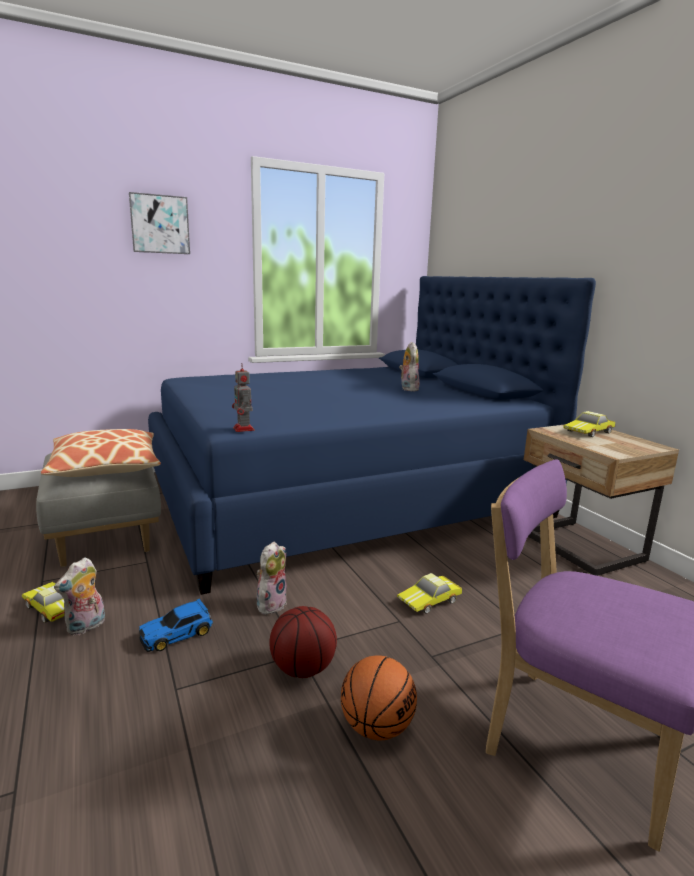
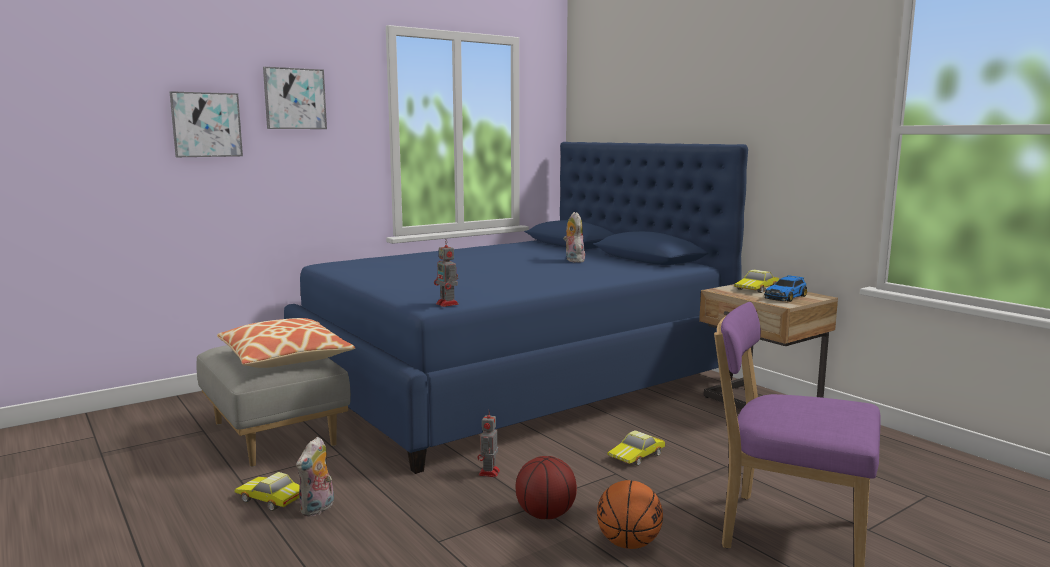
camera: 10 degrees left, 5 degrees down
(75, 245) = (206, 124): none -> picture
(178, 634) = (413, 504): toy car -> toy car (786, 297)
(271, 603) = (489, 473): plush toy -> toy robot

